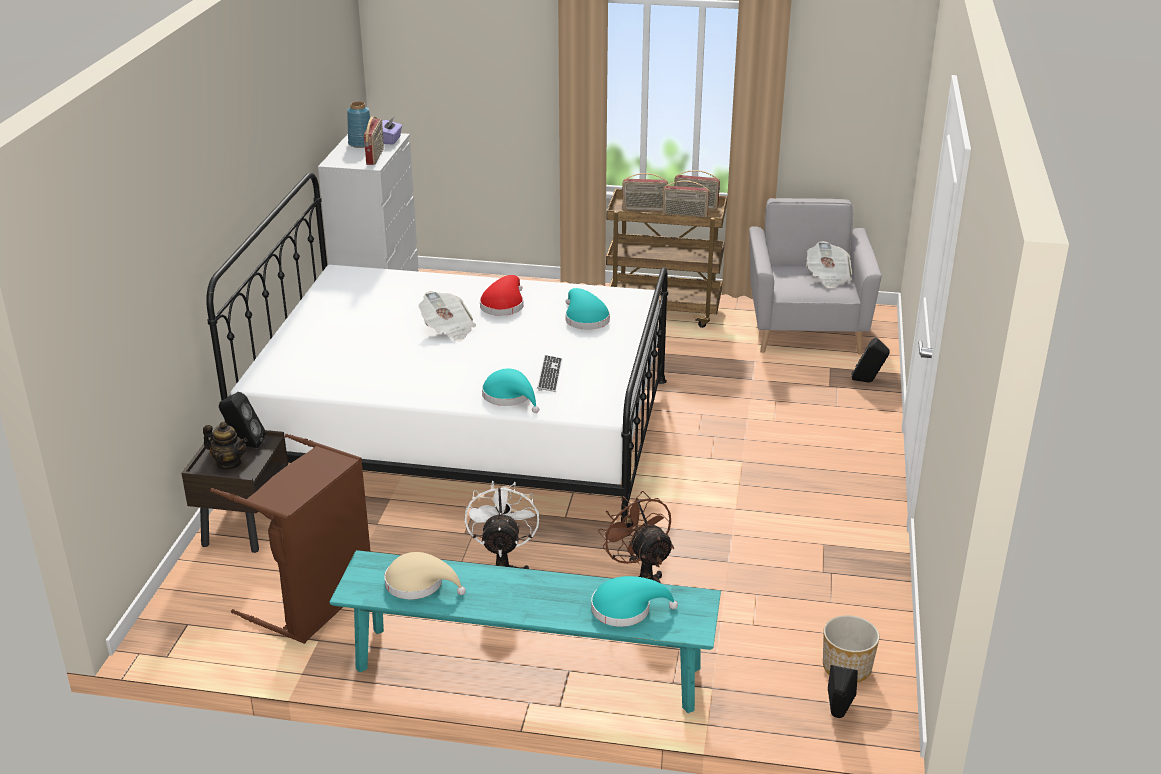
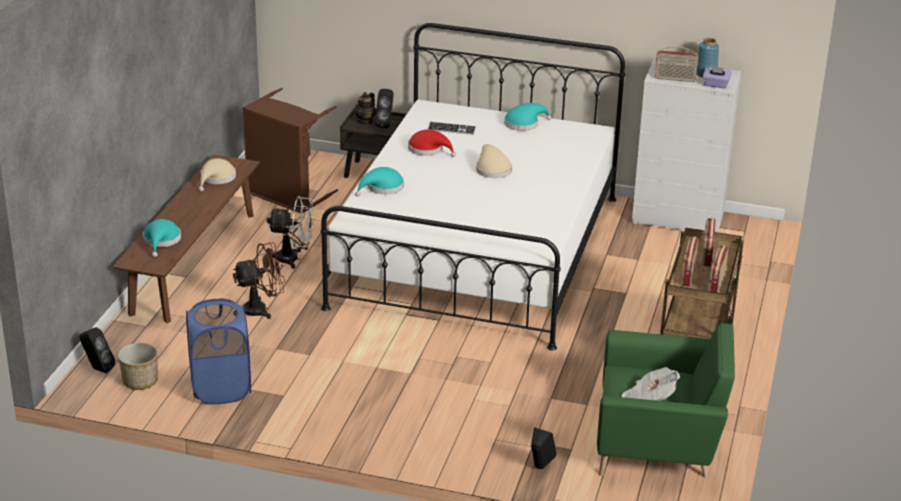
camera: 95 degrees right, 0 degrees up
(448, 329) = (492, 169): newspaper -> beige hat
(503, 305) = (531, 192): red hat -> red hat (428, 149)
(527, 669) = (193, 263): turquoise bench -> brown bench
(550, 375) = (411, 204): keyboard -> keyboard (451, 129)
(585, 319) = (502, 224): turquoise hat -> turquoise hat (524, 123)
(805, 327) = (658, 448): grey armchair -> green armchair
(832, 594) = (221, 388): none -> blue laundry basket

